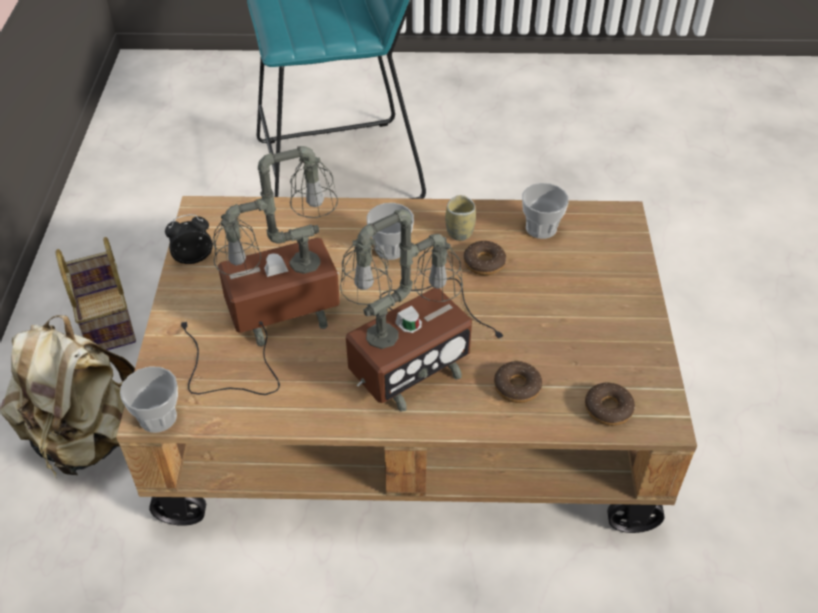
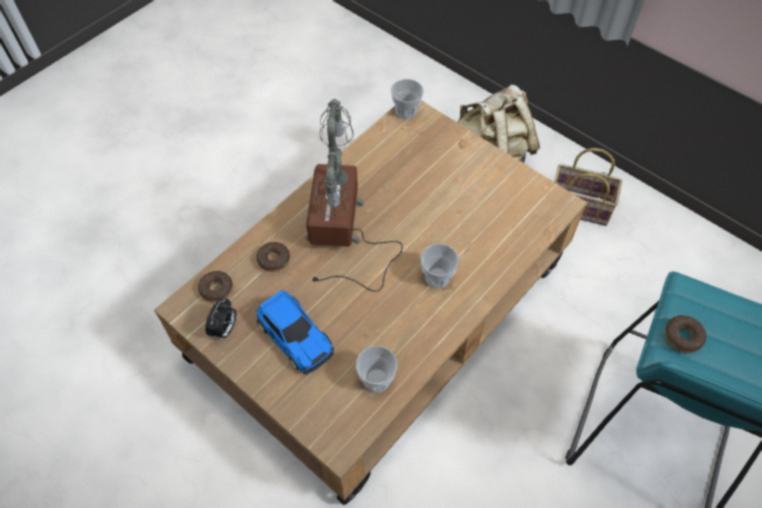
camera: 130 degrees right, 10 degrees up
(193, 258) = (516, 178): alarm clock -> alarm clock (224, 329)
(270, 323) = (428, 183): table lamp -> none
(459, 232) = (418, 326): cup -> none
(484, 263) = (377, 318): donut -> donut (682, 336)
(573, 308) = (295, 335): none -> toy car

